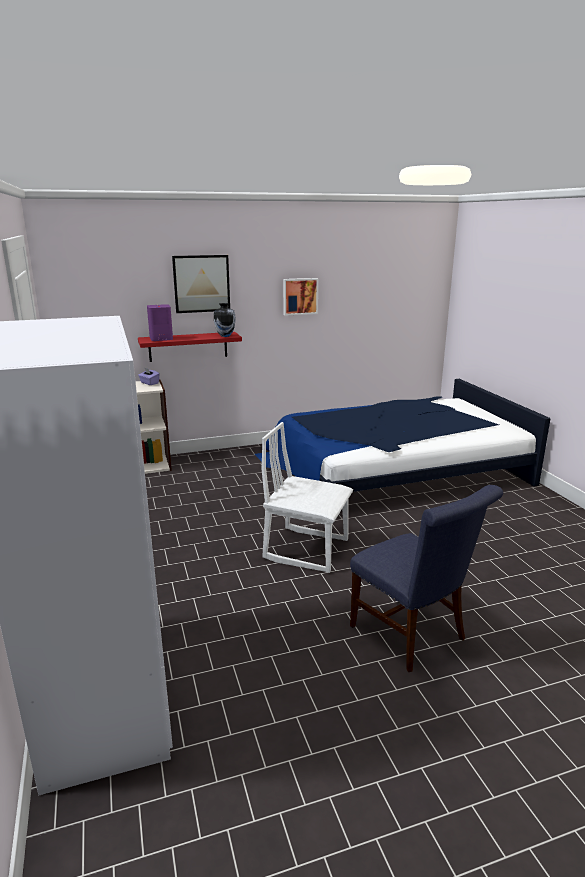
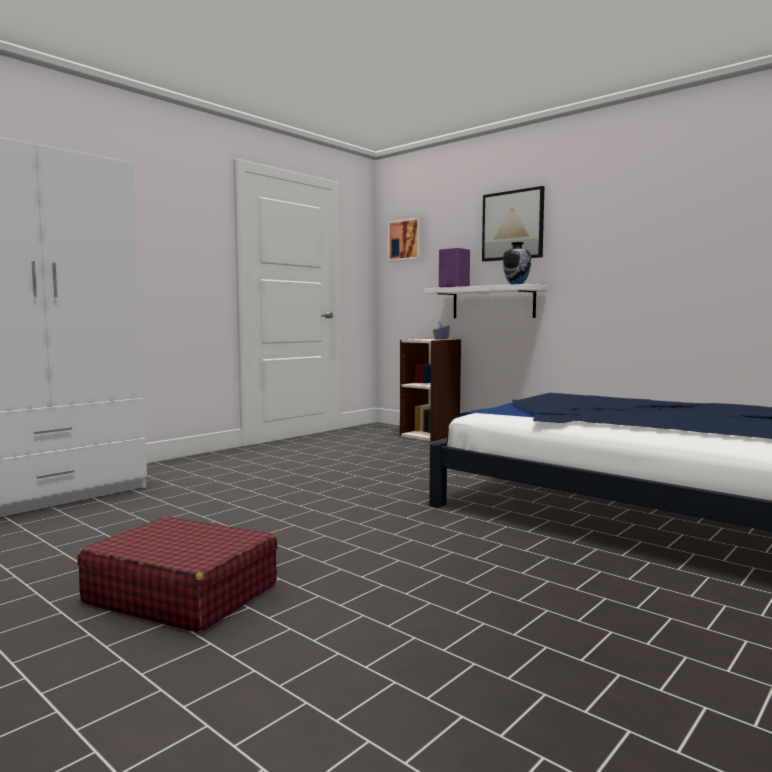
camera: 60 degrees right, 15 degrees down
(188, 346) = (493, 302): red shelf -> white shelf
(300, 296) = (641, 234): picture -> picture (406, 240)
(306, 549) = (344, 510): white chair -> none
(413, 635) = (181, 594): blue chair -> red suitcase

